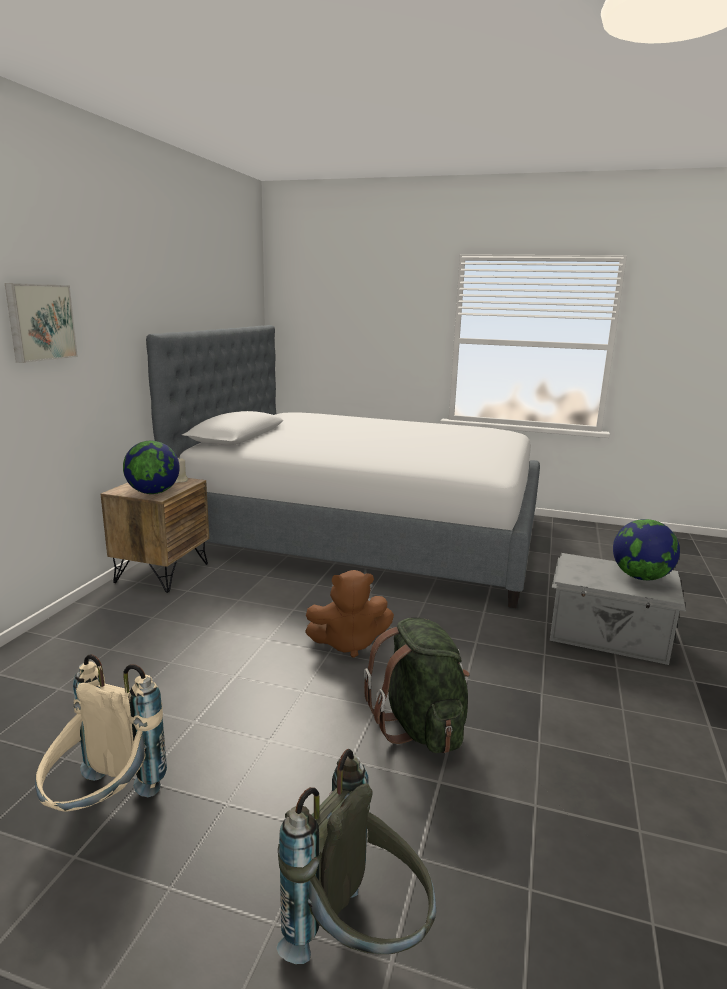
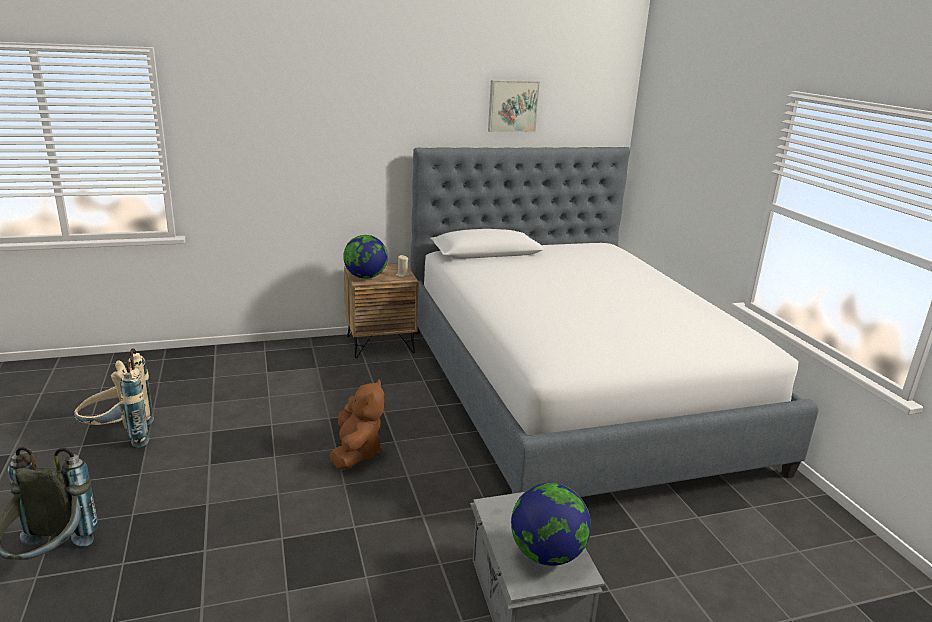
camera: 55 degrees right, 5 degrees up
(40, 322) = (302, 133): picture -> picture (512, 106)
(349, 643) = (356, 452): brown plush toy -> brown plush toy turned 135 degrees counterclockwise
(420, 726) = (266, 522): green backpack -> none

